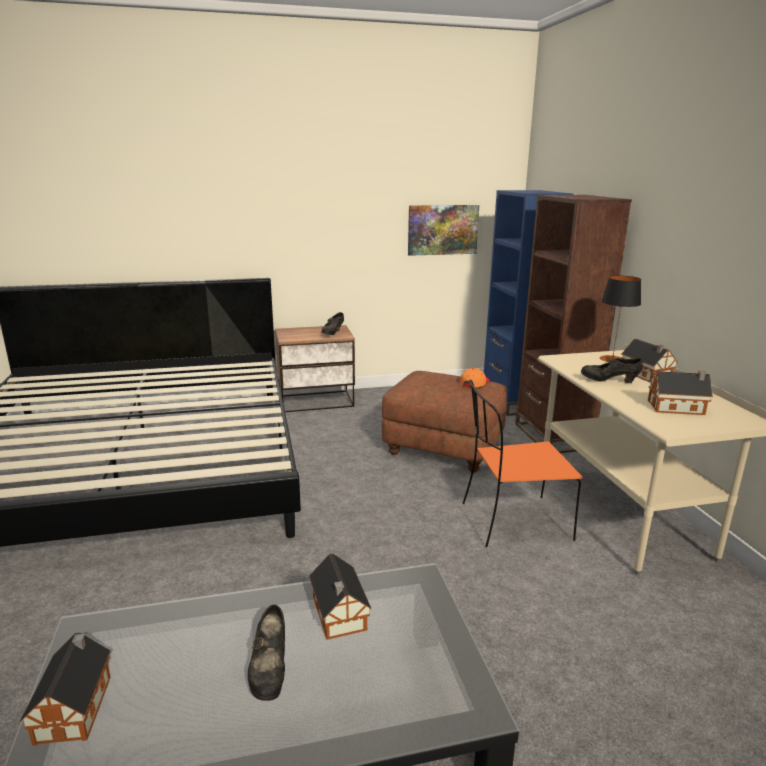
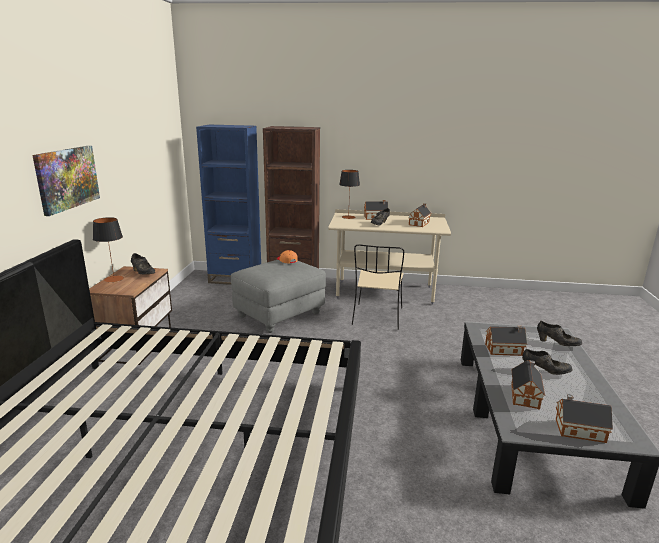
camera: 70 degrees left, 0 degrees up
(182, 640) = (525, 395): none -> toy house
(311, 329) = (114, 279): none -> table lamp
(408, 698) = (557, 344): none -> black shoe
(442, 229) = (155, 163): picture -> picture (67, 178)
(442, 449) = (279, 315): brown ottoman -> grey ottoman
(512, 521) = (377, 317): orange chair -> beige chair

